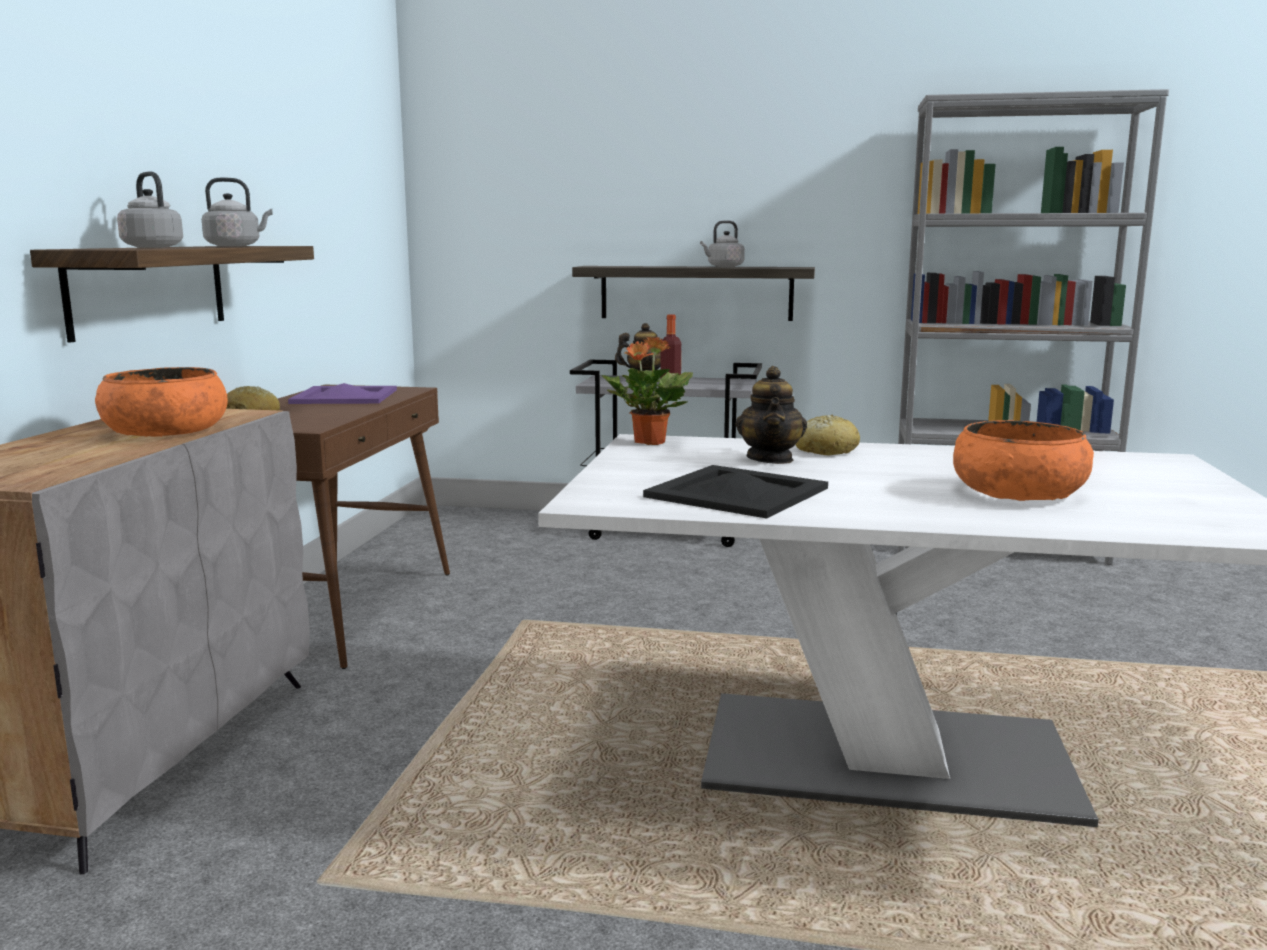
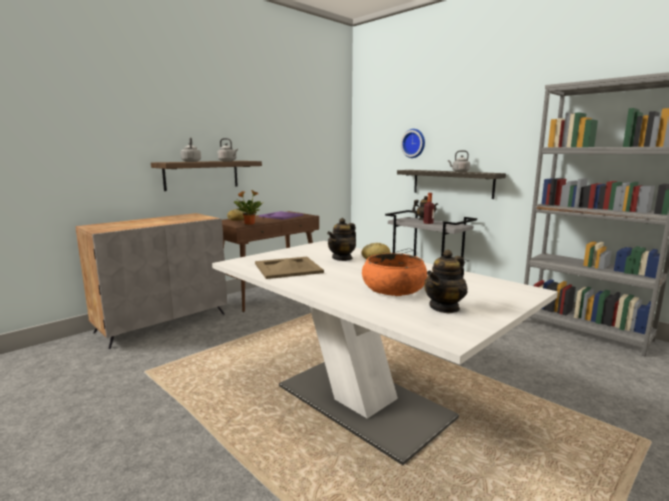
camera: 35 degrees right, 0 degrees up
(166, 431) = (172, 221): orange bowl -> none
(594, 205) = (414, 143): none -> wall clock
(648, 442) = (322, 245): potted plant -> potted plant (249, 224)
(736, 492) = (288, 268): black tray -> beige tray
(1158, 501) = (444, 307): none -> teapot

